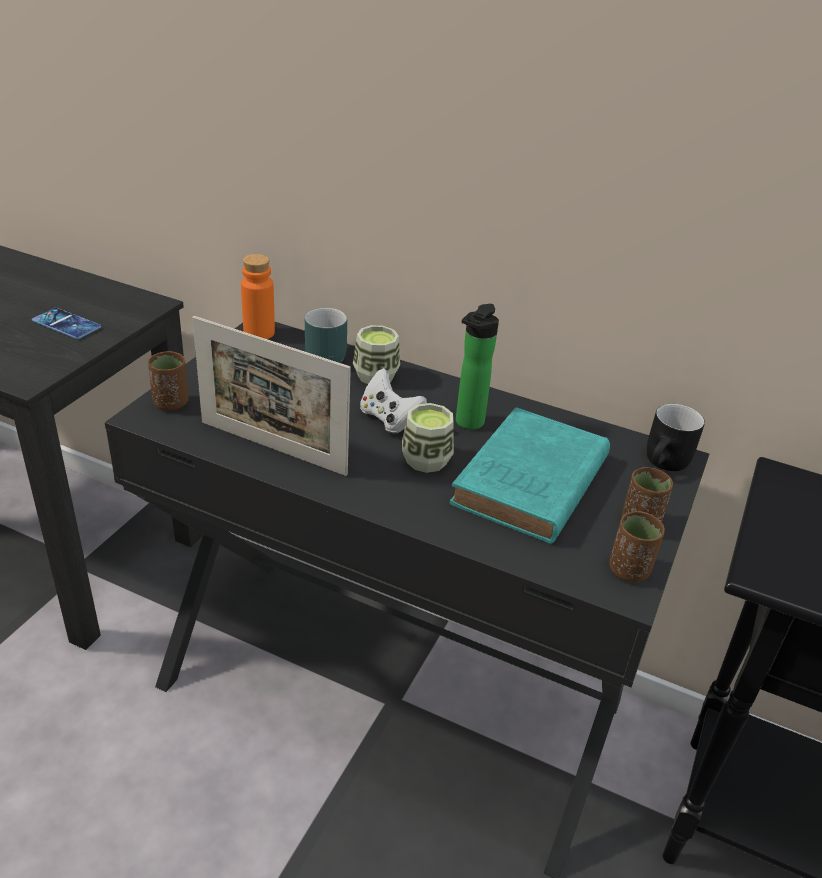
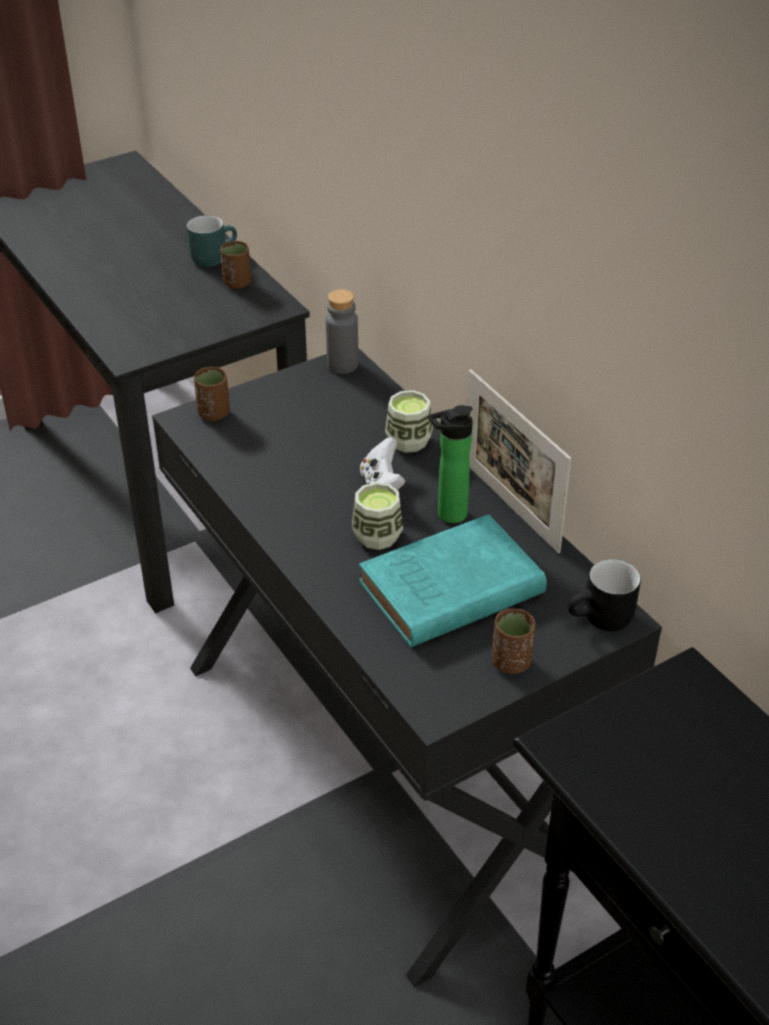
camera: 35 degrees right, 5 degrees up
(66, 324) = (194, 310): phone -> none
(259, 333) = (342, 365): orange bottle -> grey bottle
(272, 448) = (260, 481): picture frame -> picture frame (510, 506)
(326, 354) = (384, 405): turquoise mug -> turquoise mug (212, 256)
(629, 570) = (456, 696): brown cup -> brown cup (237, 283)

